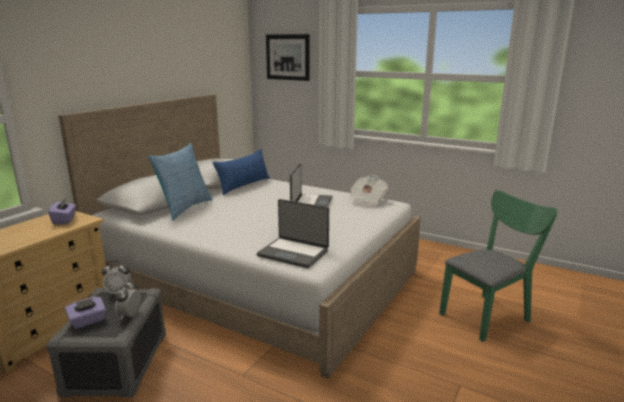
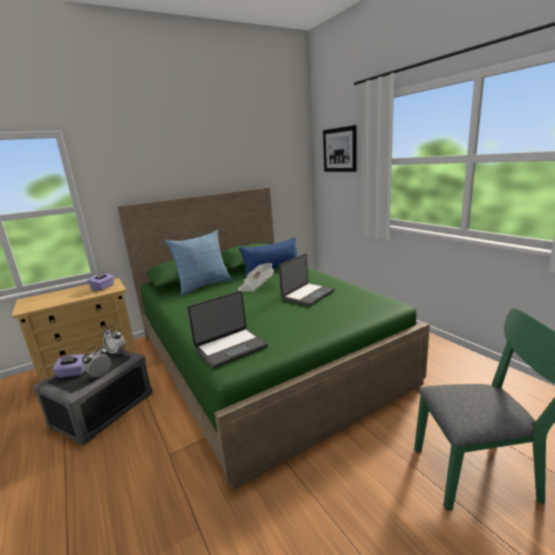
camera: 30 degrees right, 0 degrees up
(258, 277) = (263, 356): white bed -> green bed
(294, 253) = (230, 347): laptop -> laptop turned 90 degrees counterclockwise
(366, 201) = (366, 299): newspaper -> newspaper (256, 287)

